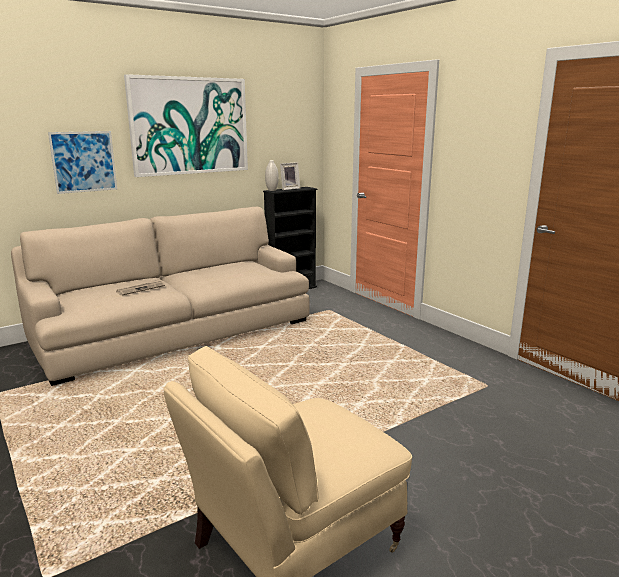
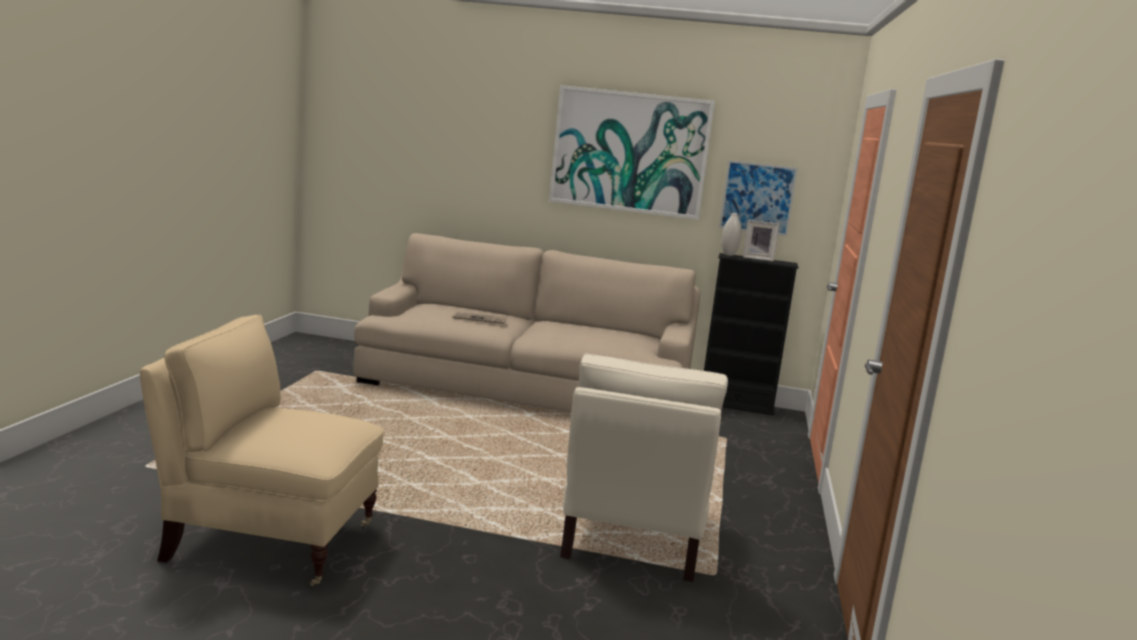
camera: 45 degrees right, 5 degrees down
(84, 162) = (500, 174): picture -> picture (757, 198)
(424, 389) = (632, 537): none -> beige armchair

